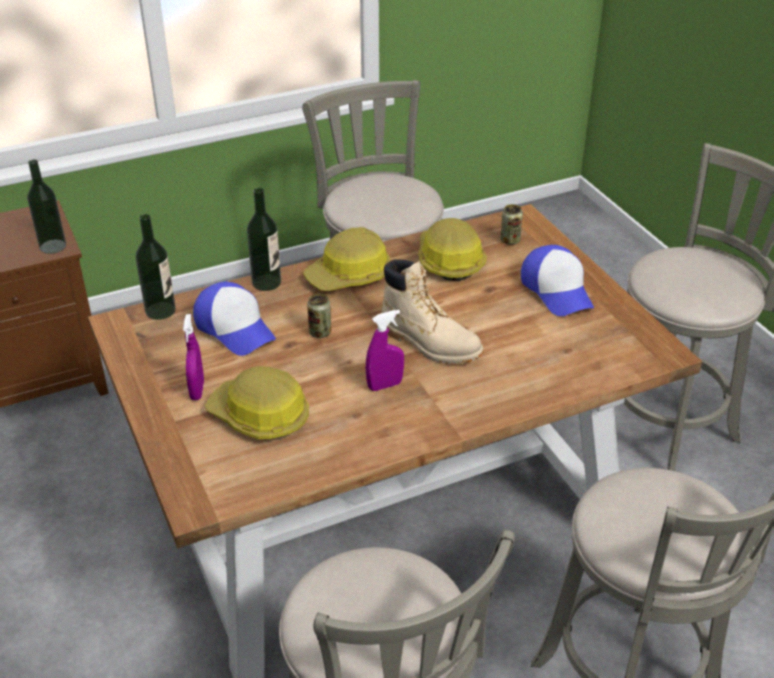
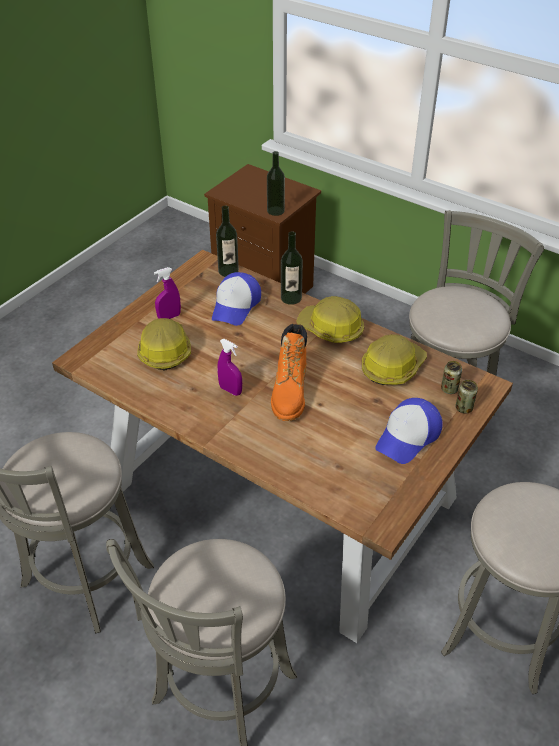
camera: 60 degrees right, 5 degrees up
(320, 332) = (260, 341): can -> can (464, 408)
(429, 343) = (290, 394): beige boot -> orange boot

